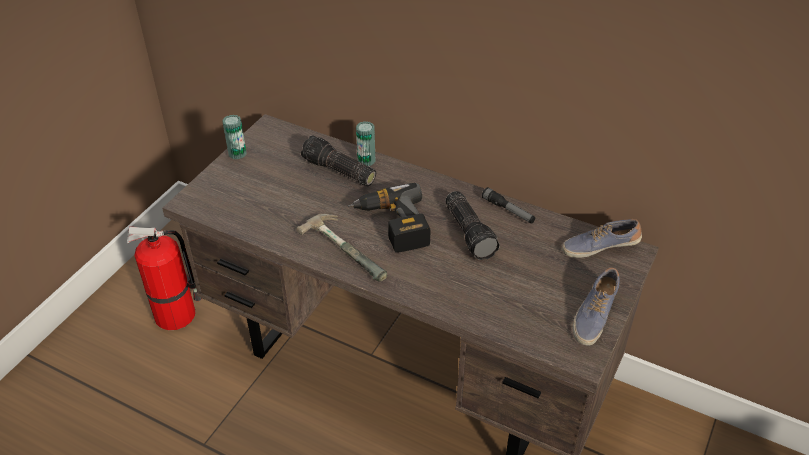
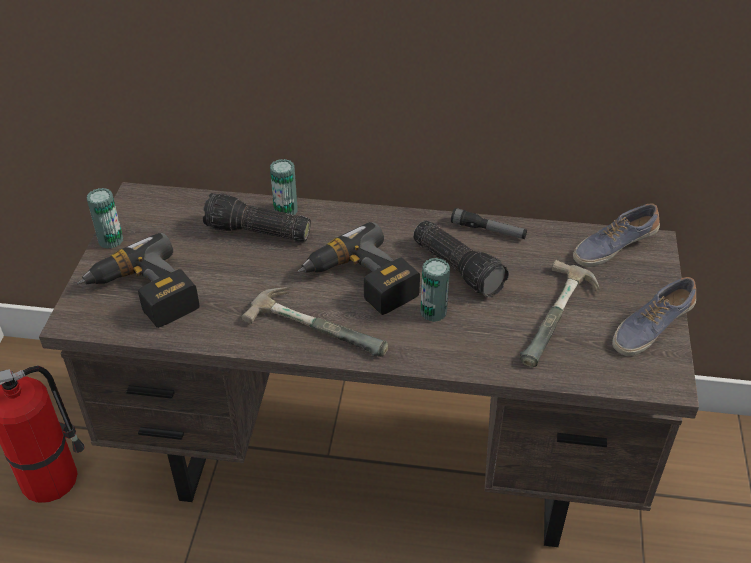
camera: 20 degrees left, 0 degrees up
(240, 197) = (143, 295): none -> power drill
(434, 260) = (433, 312): none -> can
(527, 290) = (561, 319): none -> hammer
(594, 315) = (650, 328): shoe -> shoe turned 45 degrees clockwise

